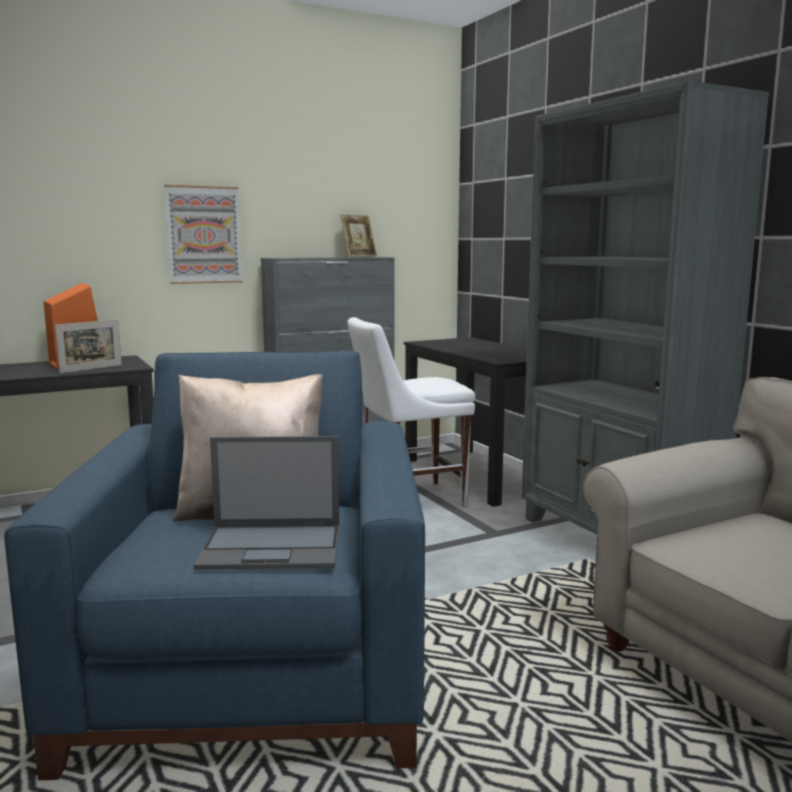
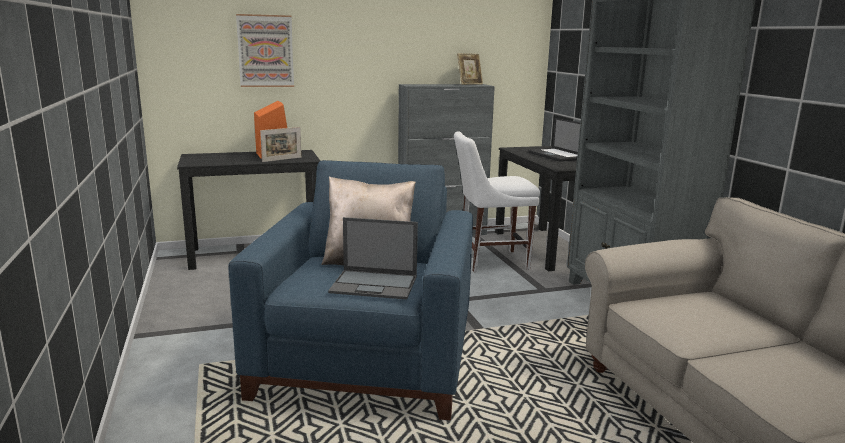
camera: 10 degrees right, 5 degrees up
(203, 235) = (360, 67): picture -> picture (265, 51)
(485, 347) = (556, 156): none -> laptop

